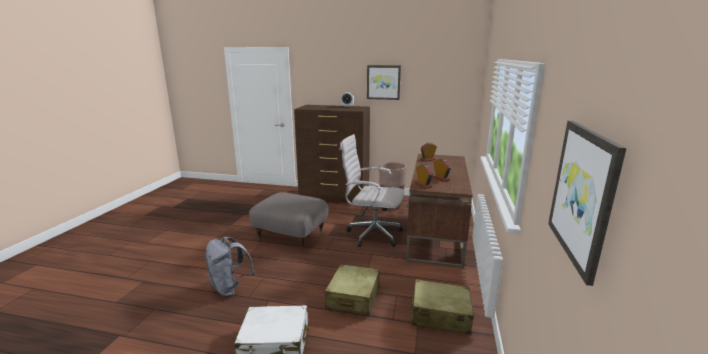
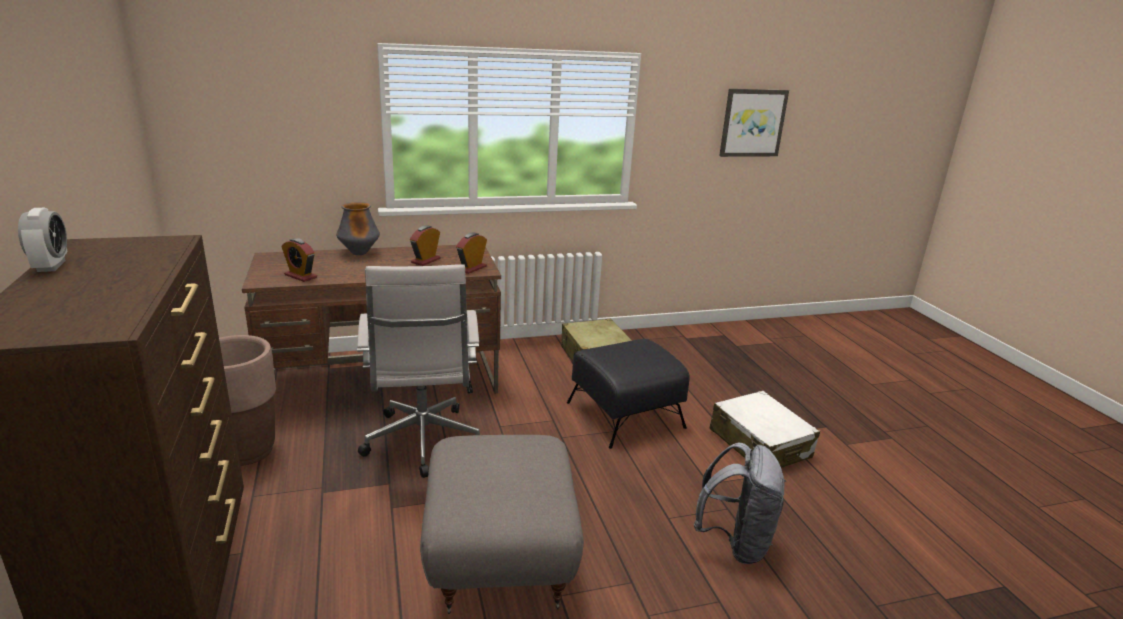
camera: 120 degrees left, 5 degrees up
(353, 298) = (626, 415): beige suitcase -> black ottoman
(383, 82) = (50, 141): picture -> none
(458, 169) = (359, 253): none -> vase

